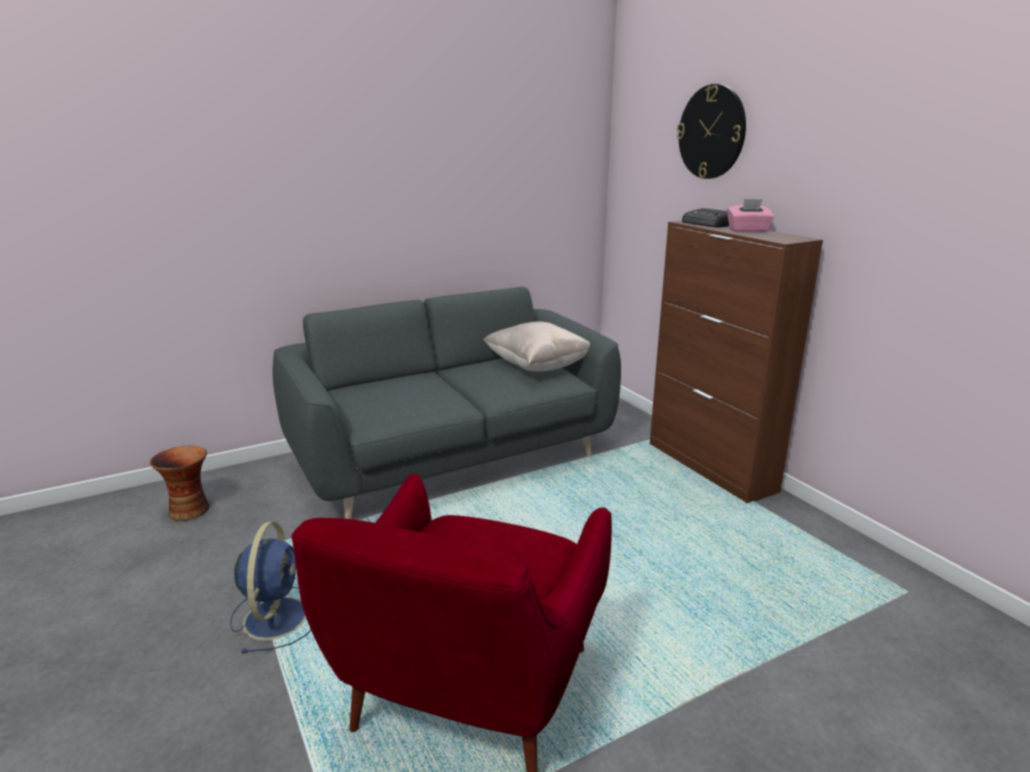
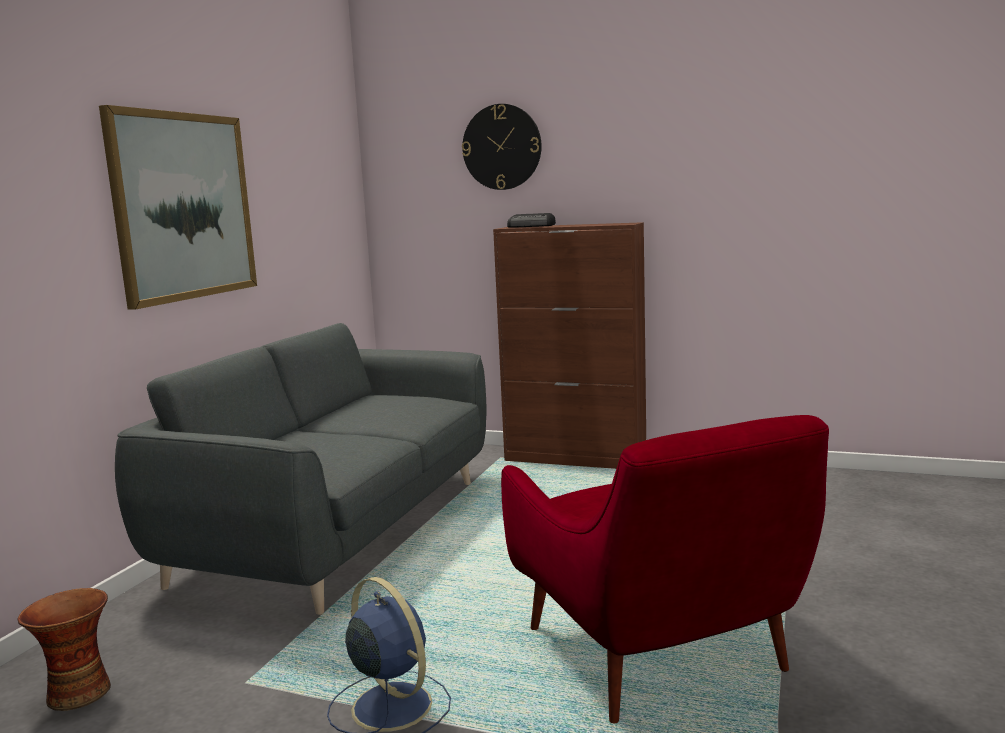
camera: 40 degrees left, 10 degrees down
(374, 179) = (183, 206): none -> picture
(537, 367) = (401, 399): beige pillow -> none
(748, 231) = (577, 225): pink tissue box -> none

